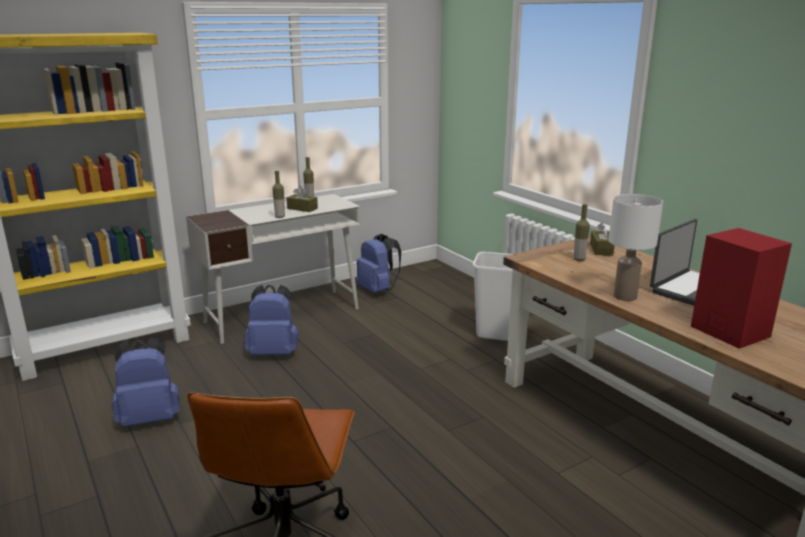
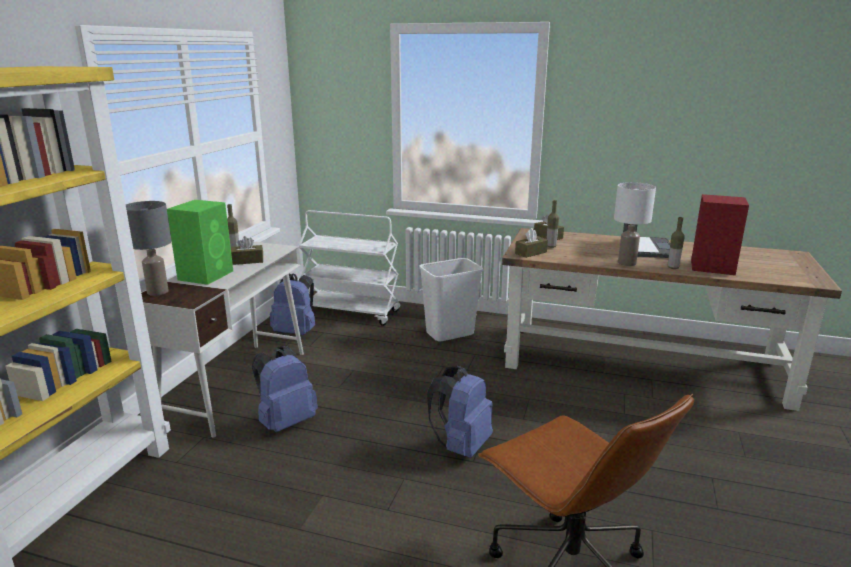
camera: 40 degrees left, 0 degrees up
(150, 418) = (257, 541): blue backpack -> blue backpack (461, 446)
(209, 215) = (157, 292): none -> grey table lamp
(258, 212) = (206, 275): none -> green speaker
(280, 217) = (243, 274): bottle -> bottle (673, 268)
(444, 288) = (351, 312): none -> white cart
(542, 259) = (531, 253): none -> brown tissue box

